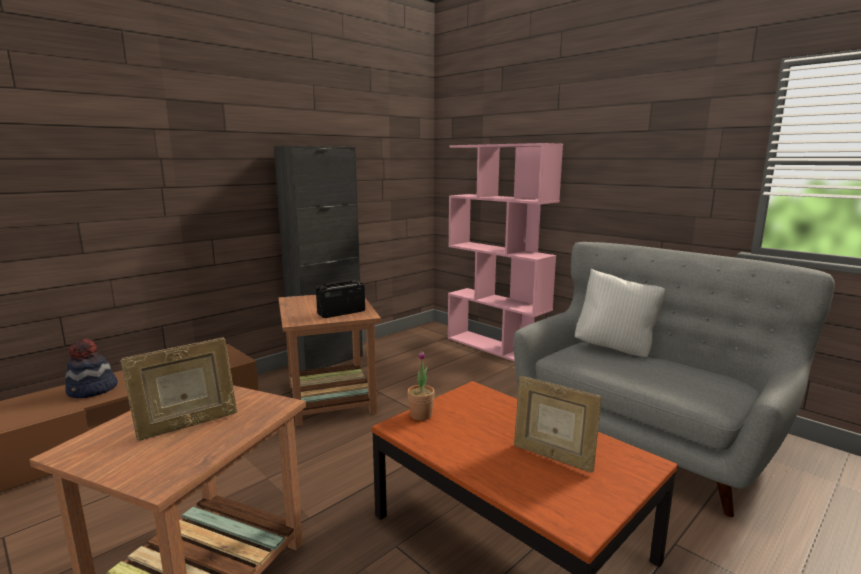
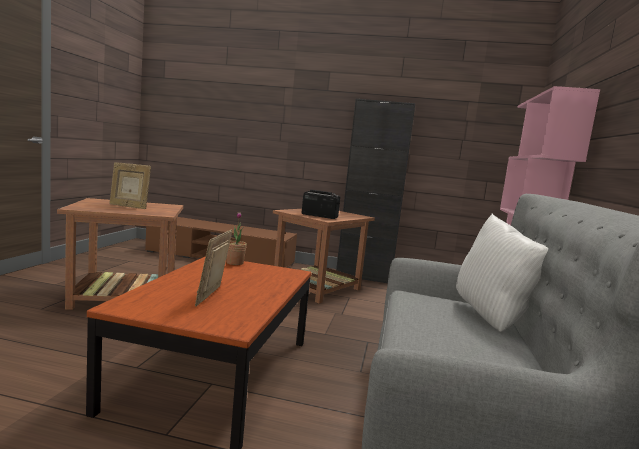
camera: 55 degrees right, 5 degrees down
(92, 390) = (210, 225): hat -> none

